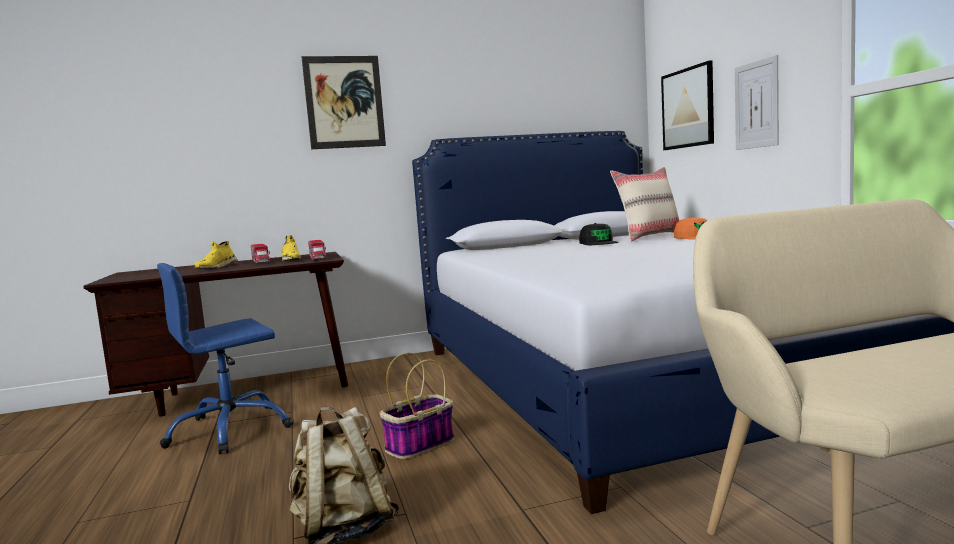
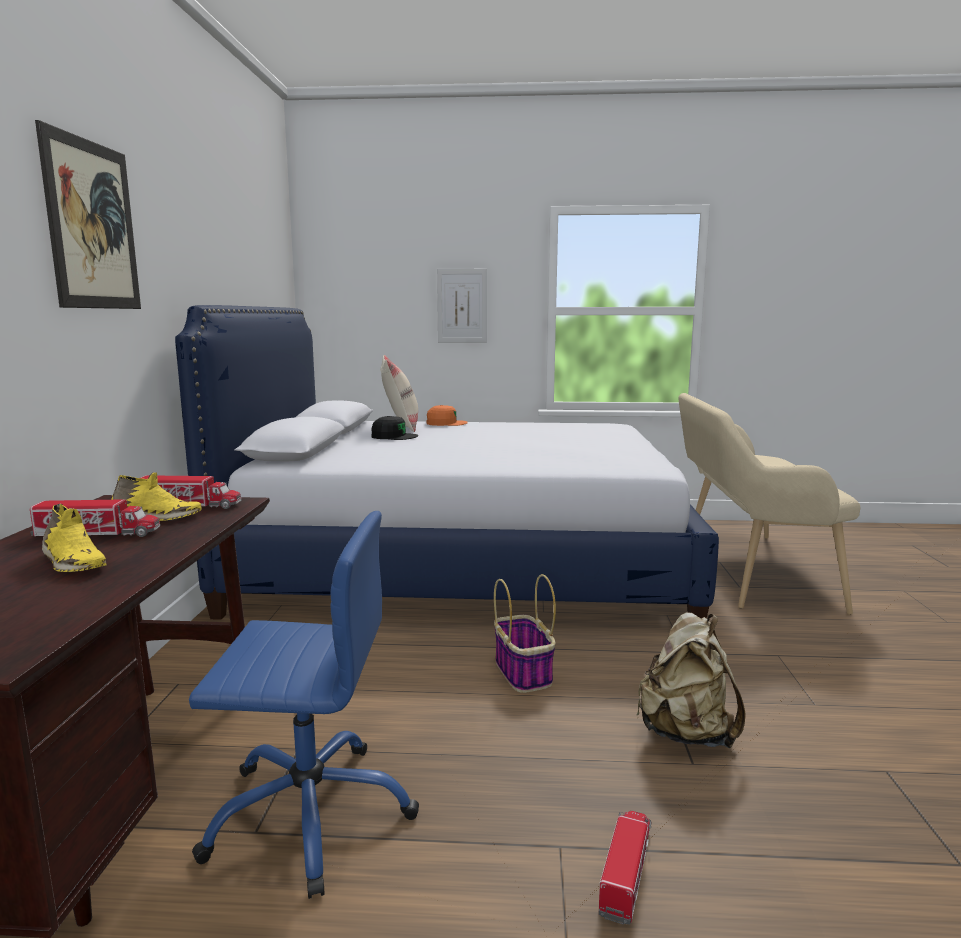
camera: 70 degrees left, 5 degrees up
(159, 526) = (626, 871): none -> toy truck
(230, 430) = (310, 813): blue office chair -> blue office chair turned 75 degrees counterclockwise
(688, 108) = (368, 295): picture -> none

